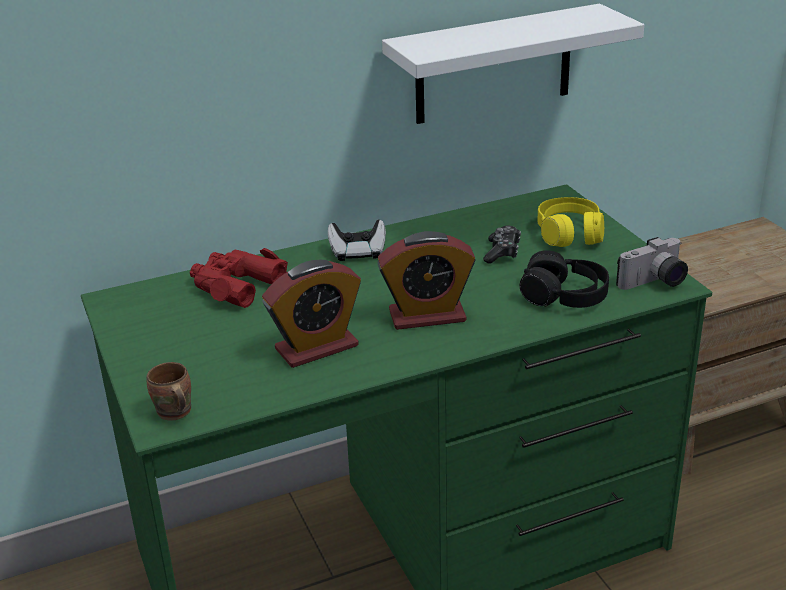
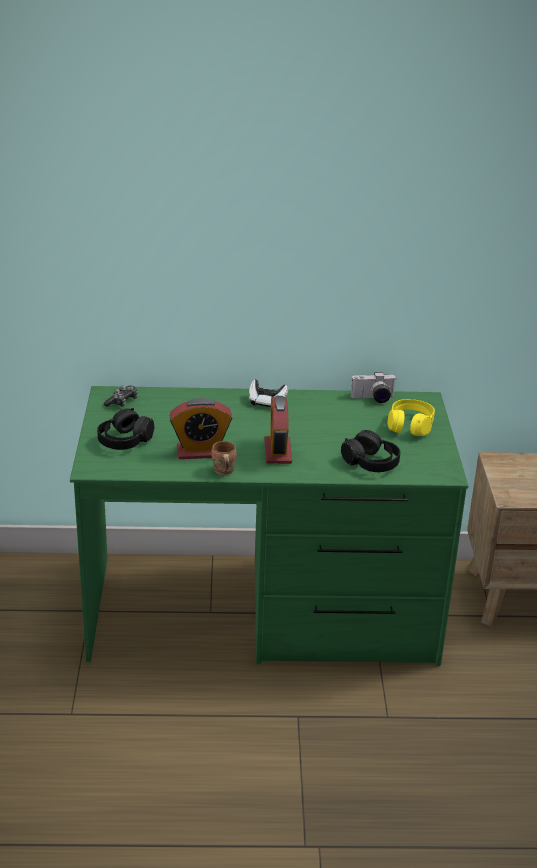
camera: 20 degrees right, 0 degrees up
(173, 414) = (100, 465): brown mug -> brown mug (223, 471)
(188, 363) = (125, 440): none -> black headphones
(235, 285) = (180, 403): red binoculars -> none
(427, 316) = (278, 451): alarm clock -> alarm clock turned 75 degrees clockwise
(493, 65) = (391, 299): white shelf -> none
(502, 252) = (356, 425): game controller -> game controller (122, 402)
(654, 283) = (435, 470): camera -> camera (373, 399)

